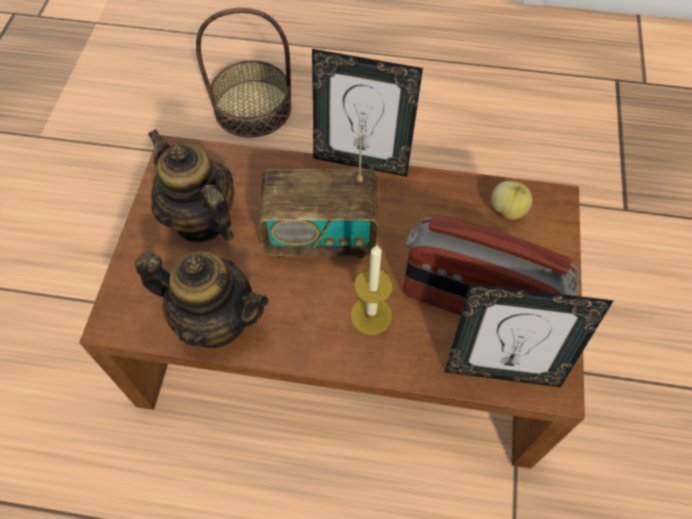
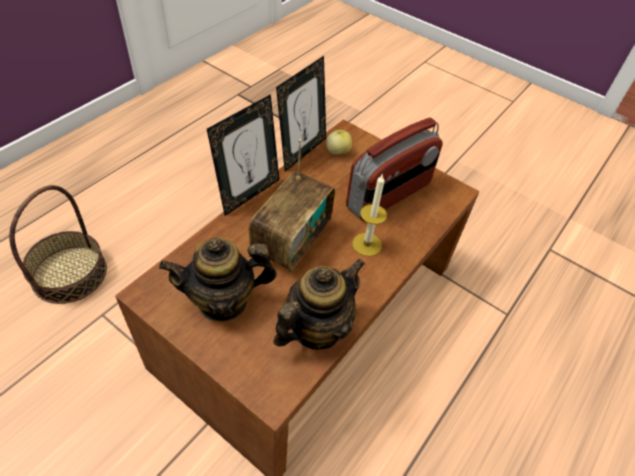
camera: 65 degrees left, 10 degrees down
(502, 370) = (436, 206): picture frame -> picture frame (301, 152)

